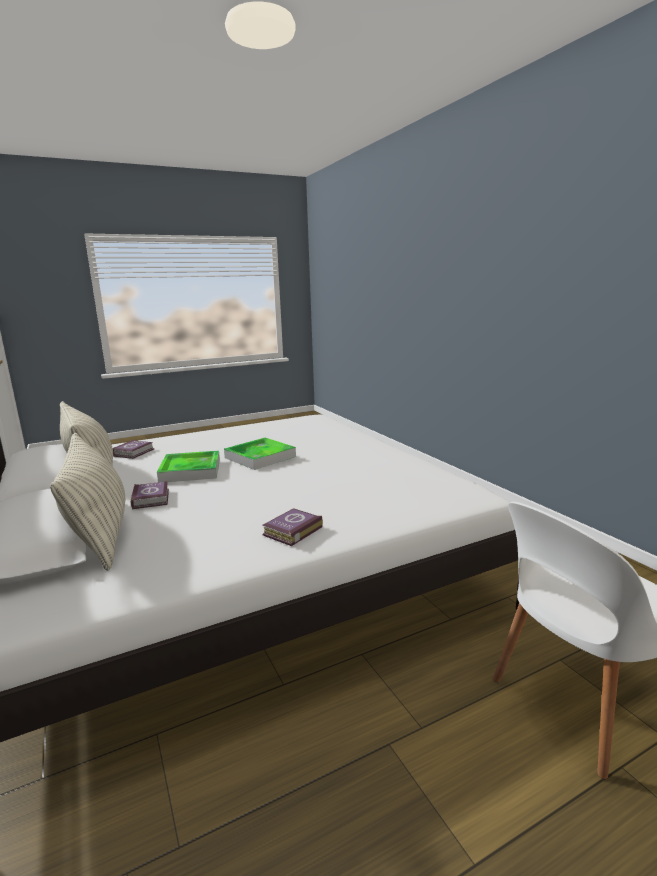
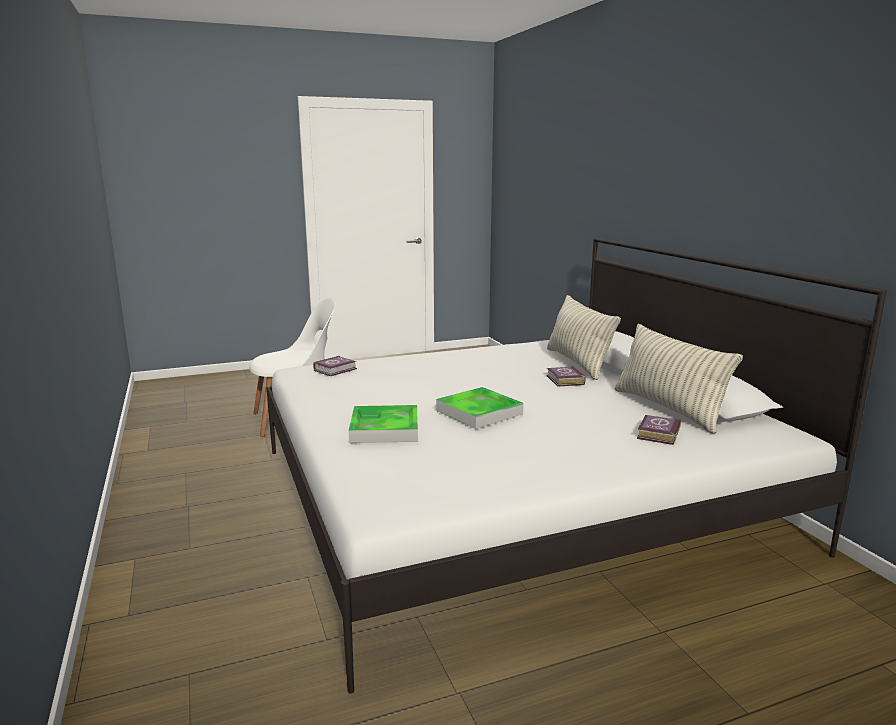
camera: 175 degrees left, 0 degrees up
(190, 470) = (552, 401): tray -> tray (384, 429)
(291, 531) = (446, 357): book -> book (336, 369)

